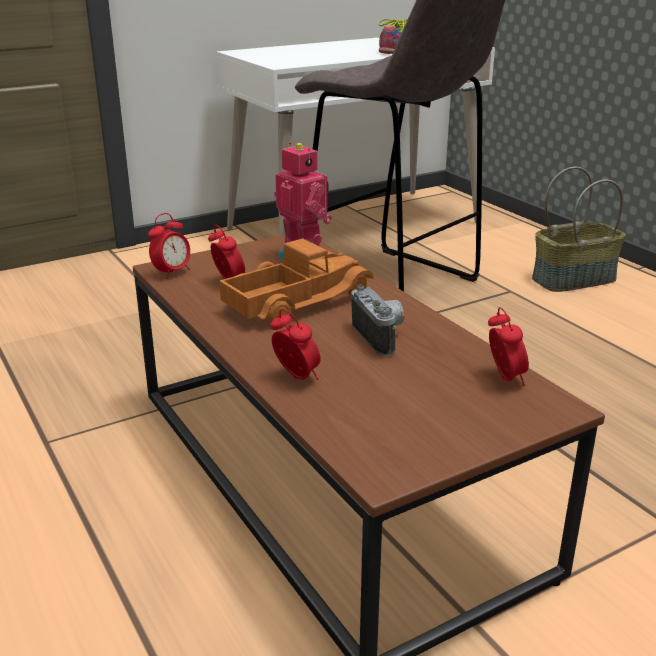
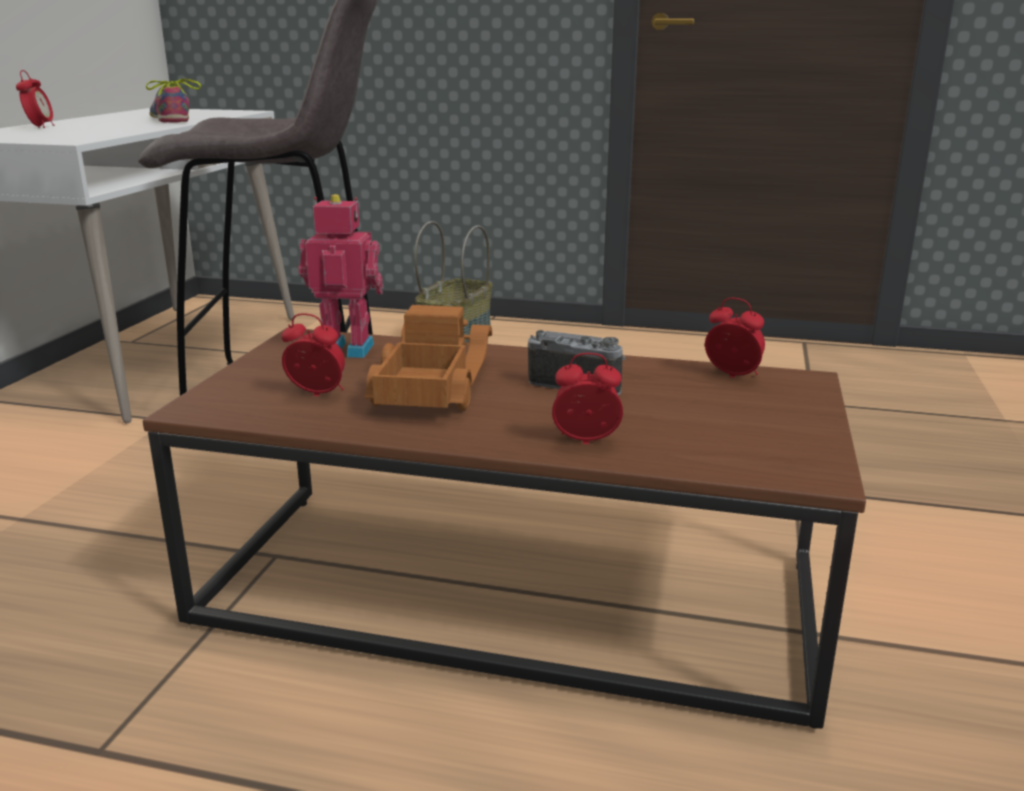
camera: 45 degrees left, 5 degrees down
(172, 272) = (221, 408): alarm clock -> alarm clock (40, 127)

